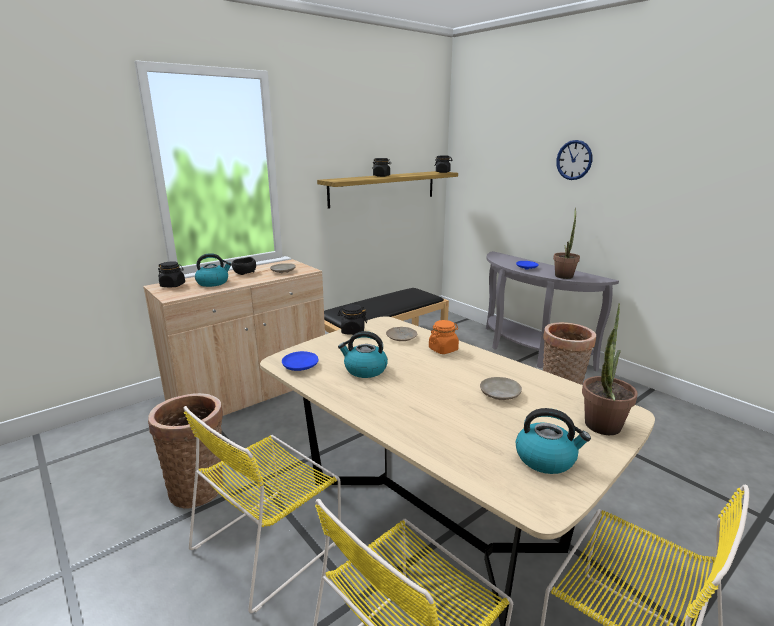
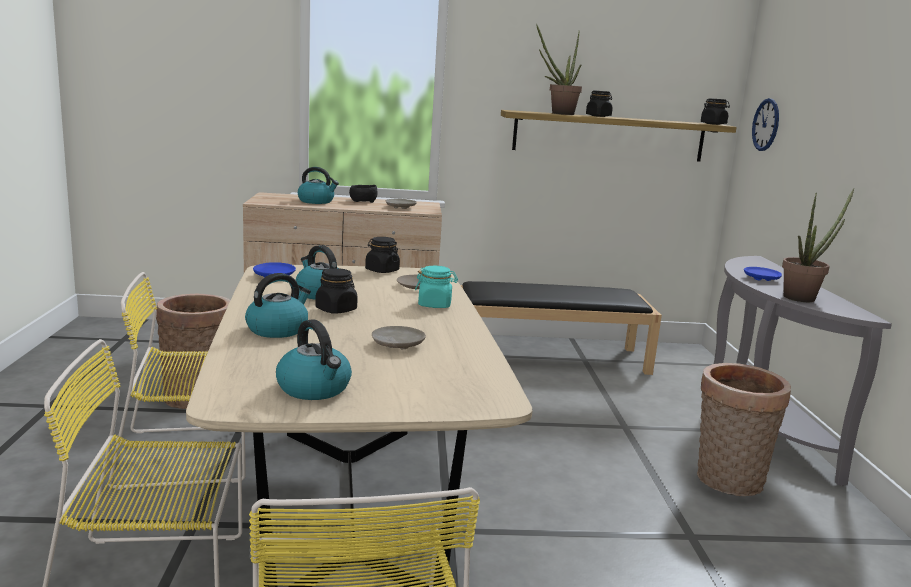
camera: 35 degrees right, 5 degrees down
(173, 285) = (280, 196): black jar -> black jar (336, 310)
(414, 417) = (278, 329): none -> kettle
(443, 349) = (435, 305): orange jar -> turquoise jar
(574, 160) = (869, 108): wall clock -> wall clock (766, 125)
(601, 429) = (428, 398): potted plant -> potted plant (558, 113)

